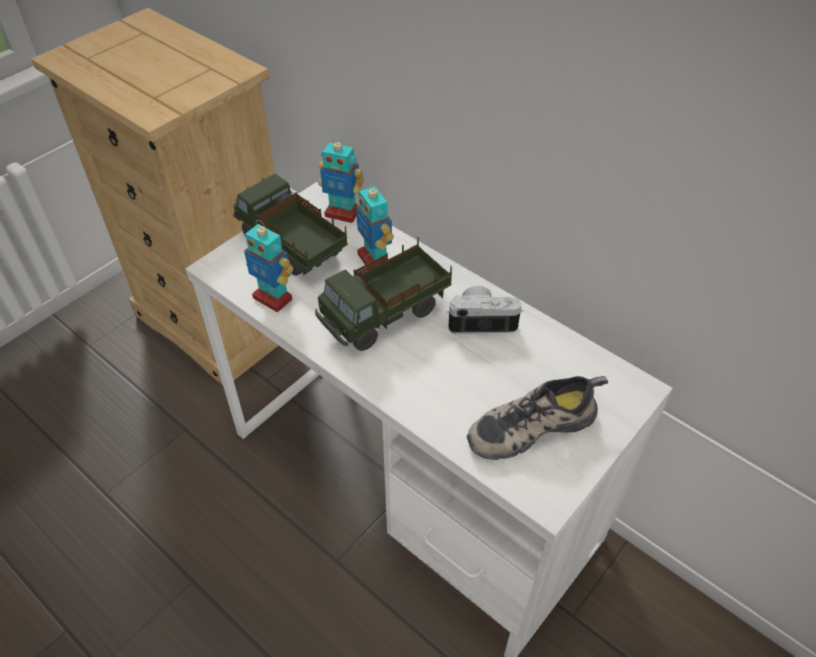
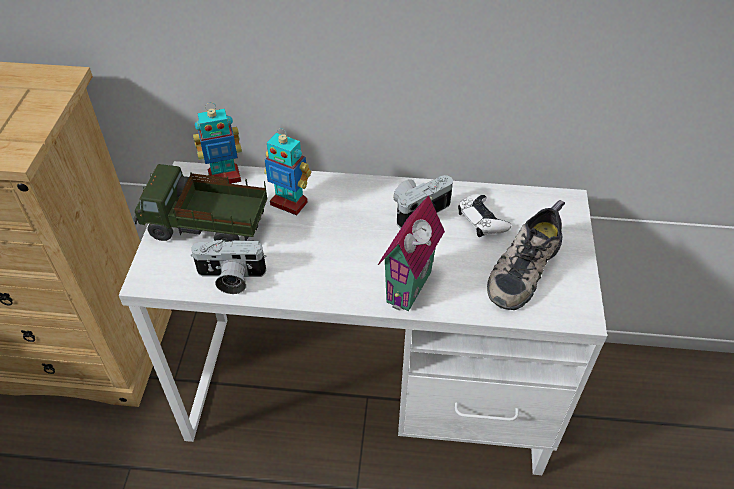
camera: 35 degrees left, 0 degrees up
(273, 298) = (230, 278): toy robot -> camera
(386, 315) = (340, 243): toy truck -> none
(410, 387) = (412, 289): none -> toy house
(533, 361) = (482, 219): none -> white game controller

